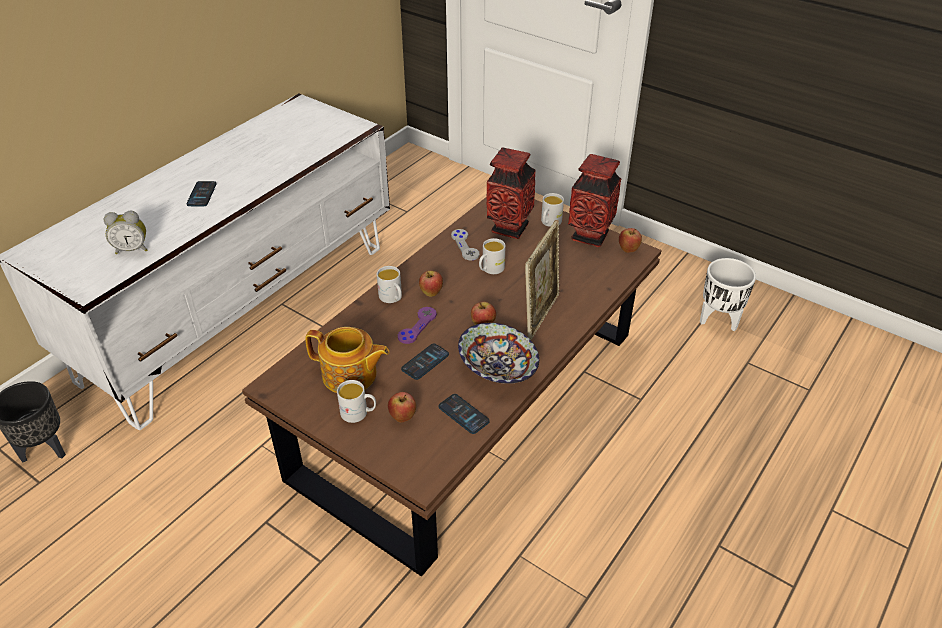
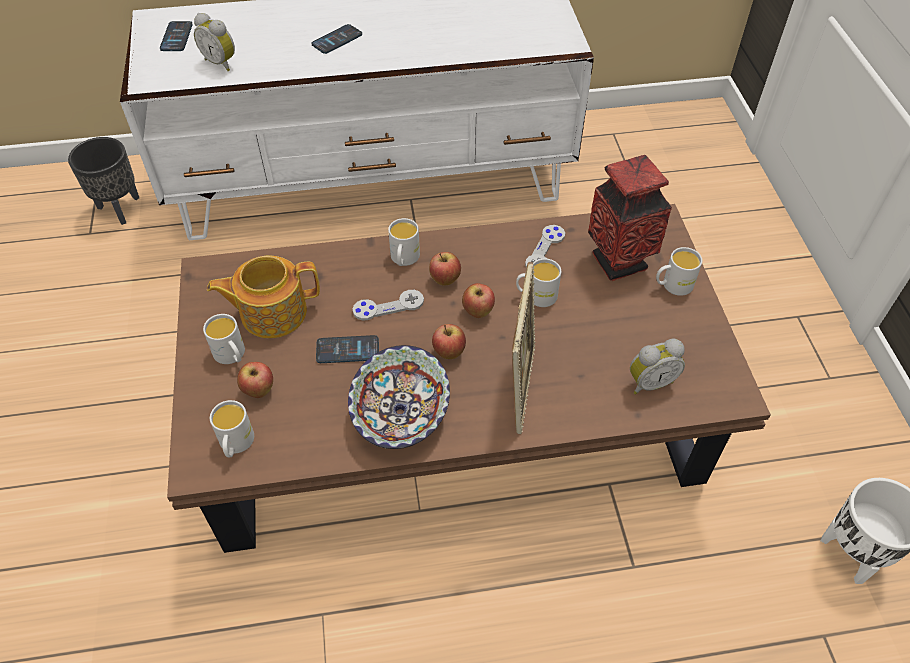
camera: 45 degrees right, 10 degrees up
(350, 375) = (272, 312): teapot -> teapot turned 105 degrees clockwise
(417, 326) = (388, 306): purple game controller -> grey game controller
(429, 451) = (236, 444): none -> white mug
(463, 414) = (310, 434): phone -> phone (176, 37)
(540, 315) = (520, 387): picture frame -> picture frame turned 60 degrees counterclockwise
(590, 236) = (701, 334): vase -> none
(595, 271) = (649, 382): none -> alarm clock
(628, 250) = (725, 385): apple -> apple (478, 312)

